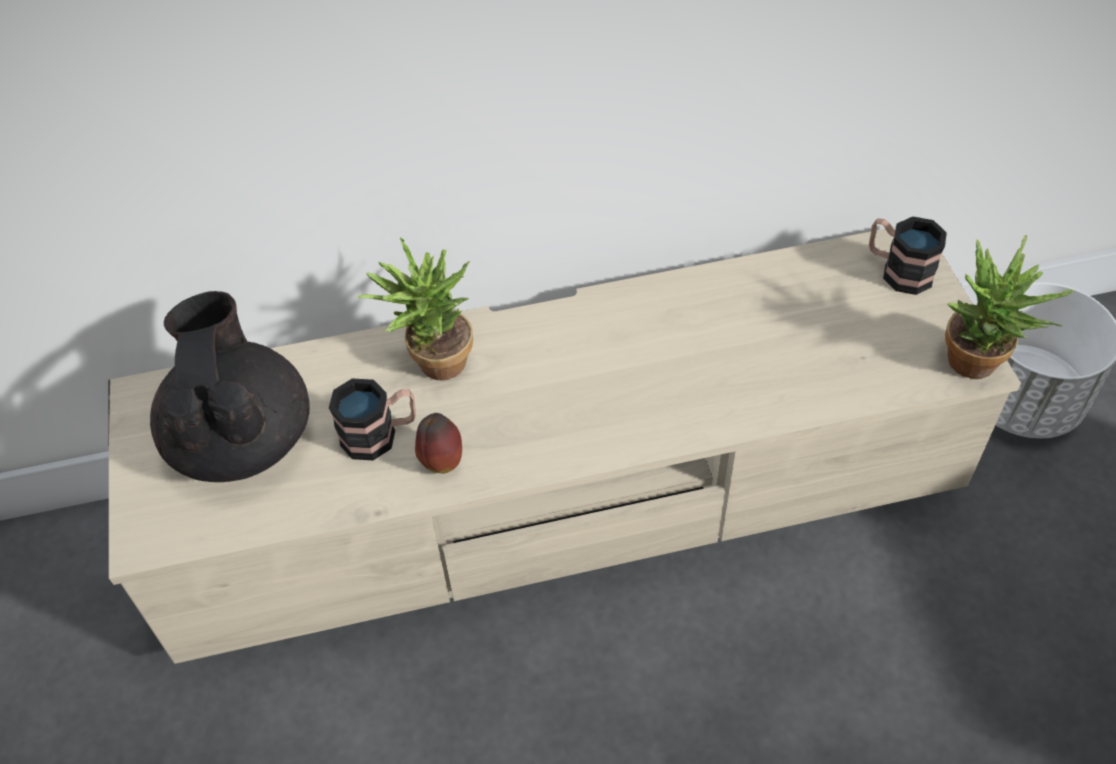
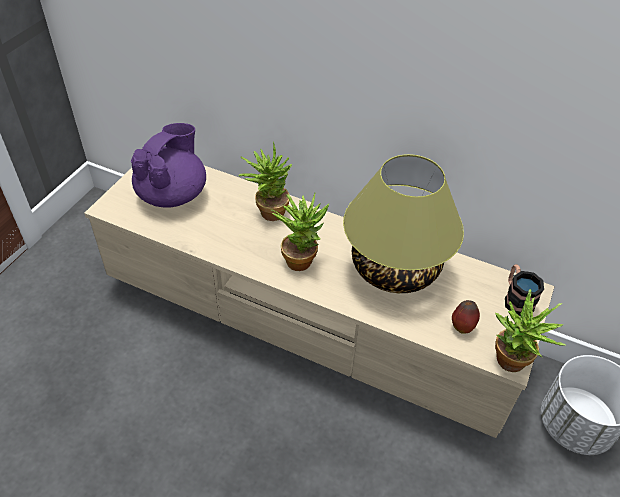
camera: 35 degrees right, 5 degrees down
(242, 438) = (173, 194): black teapot -> purple teapot
(380, 434) = (221, 224): mug -> none
(441, 460) = (233, 248): apple -> apple (462, 326)
(562, 405) = (301, 258): none -> potted plant
(706, 329) = (395, 267): none -> table lamp

